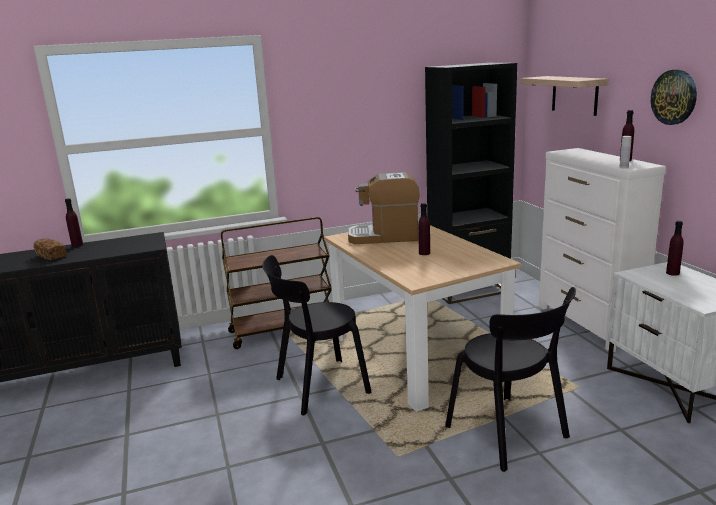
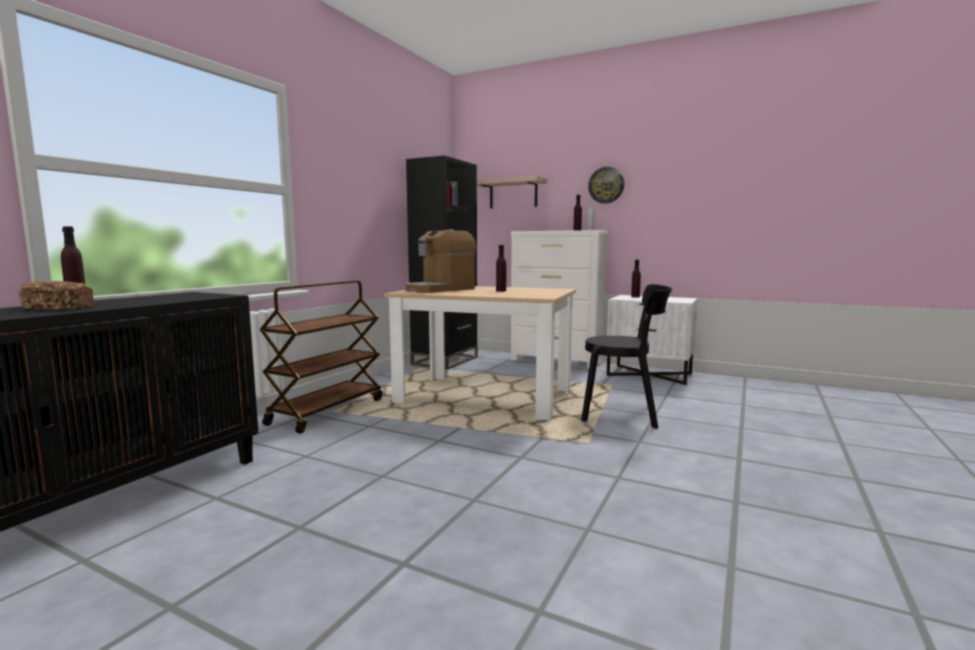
camera: 45 degrees left, 10 degrees down
(317, 387) = (443, 432): black chair -> none

